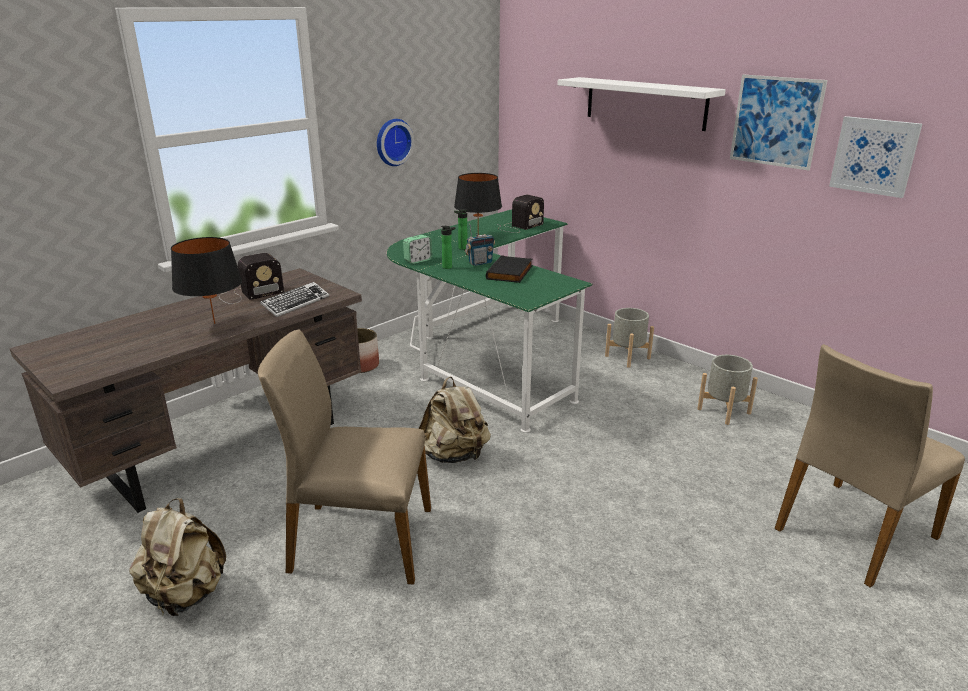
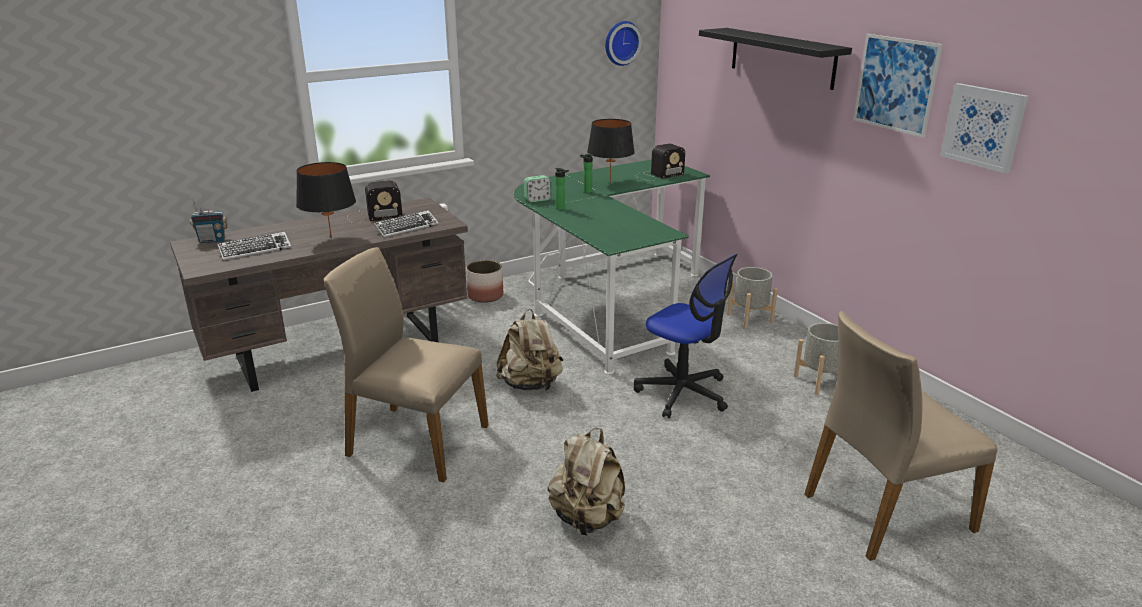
camera: 15 degrees right, 0 degrees up
(128, 347) = (255, 250): none -> keyboard
(185, 595) = (262, 458): beige backpack -> beige backpack (587, 518)
(392, 142) = (536, 84): wall clock -> wall clock (621, 43)
(480, 263) = (594, 207): radio -> radio (212, 240)
(511, 273) = (616, 218): black book -> none
(607, 441) = (683, 393): none -> office chair
(645, 103) = (782, 57): white shelf -> black shelf

